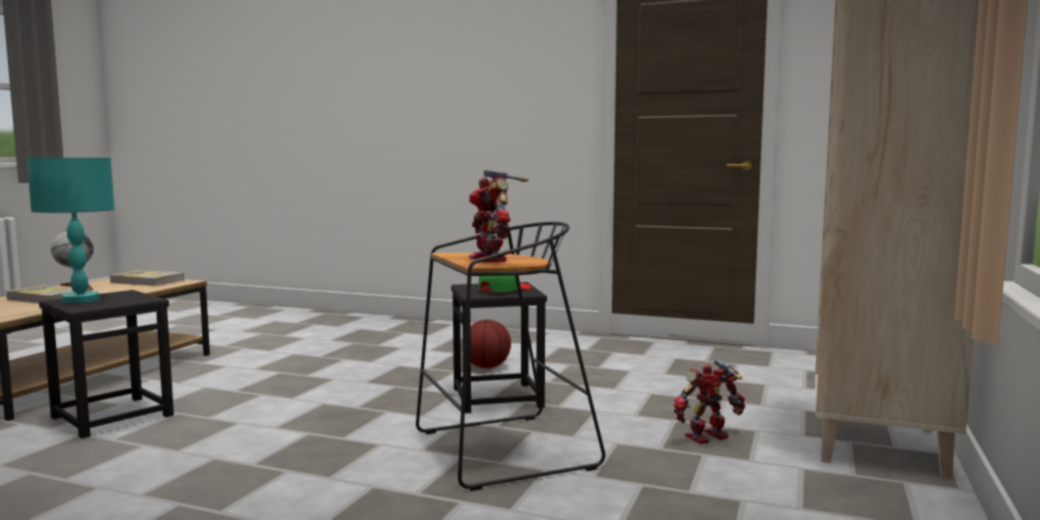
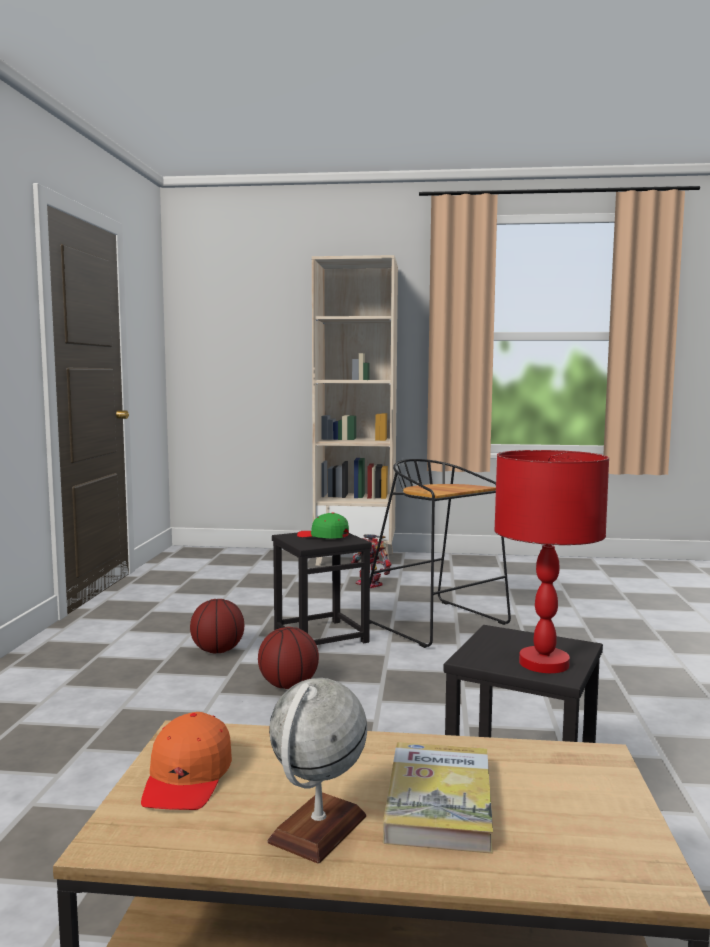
camera: 105 degrees left, 0 degrees up
(80, 300) = (544, 664): turquoise table lamp -> red table lamp
(147, 281) = (188, 778): book -> orange cap
(388, 381) = (288, 686): none -> basketball
(491, 259) = (455, 486): toy robot -> none

